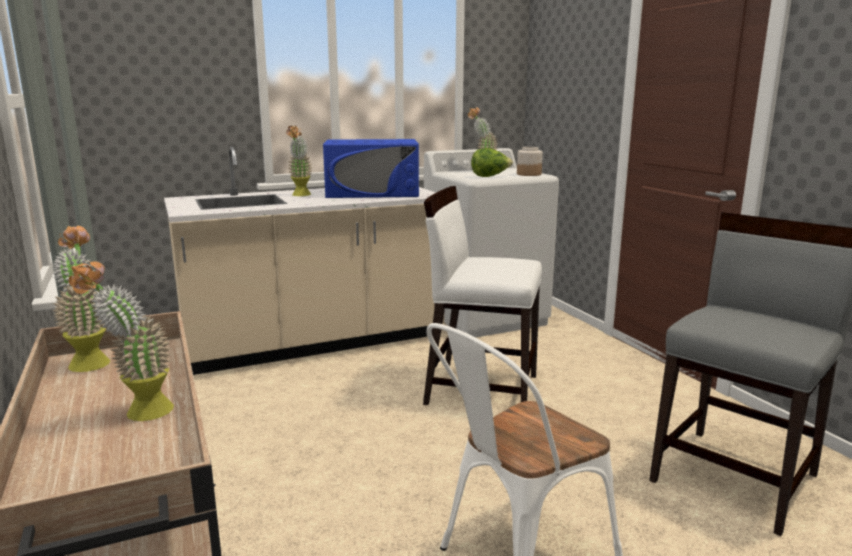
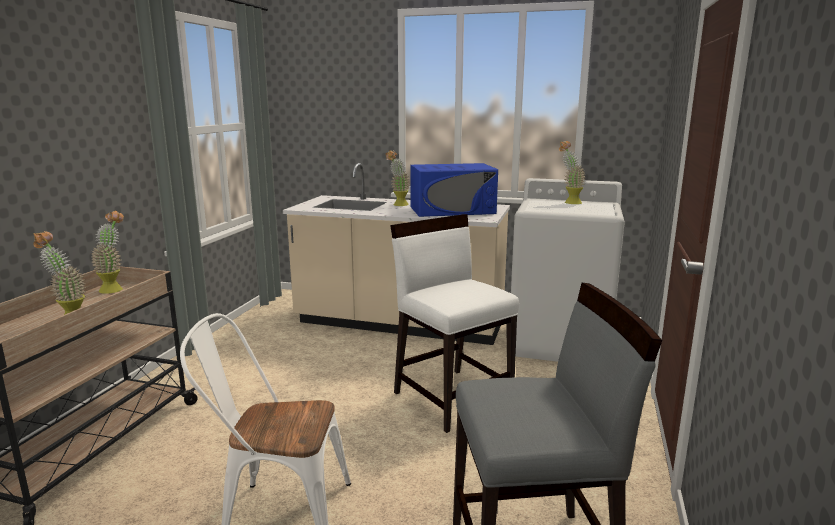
camera: 40 degrees right, 0 degrees up
(372, 192) = (452, 210): blue microwave -> blue microwave turned 45 degrees counterclockwise
(490, 176) = (552, 209): lettuce -> none
(528, 174) = (597, 211): jar -> none

